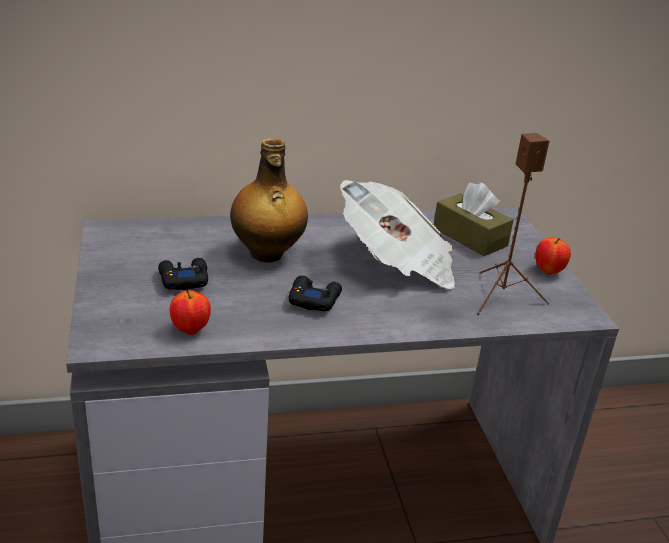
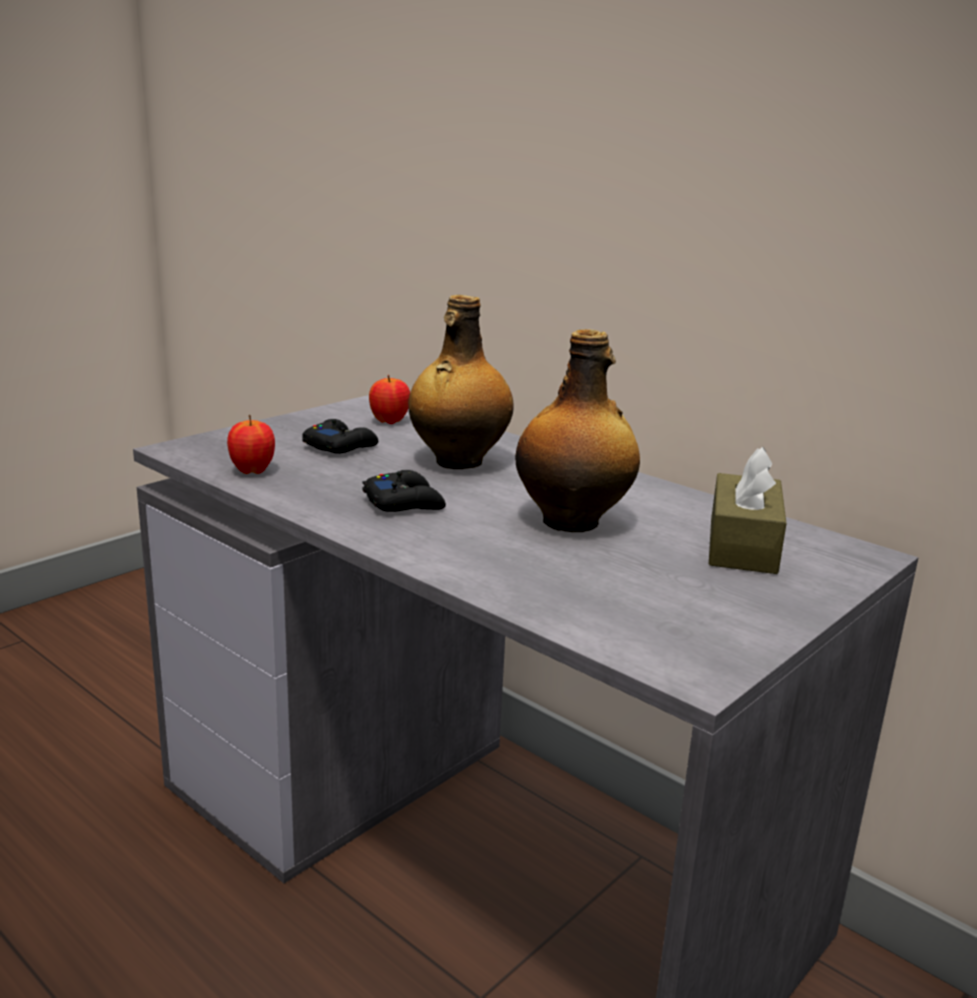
camera: 55 degrees right, 10 degrees down
(397, 263) = (573, 522): newspaper -> bottle
(503, 296) = (624, 601): brown speaker -> none
(548, 271) = (771, 618): apple -> apple (389, 422)

